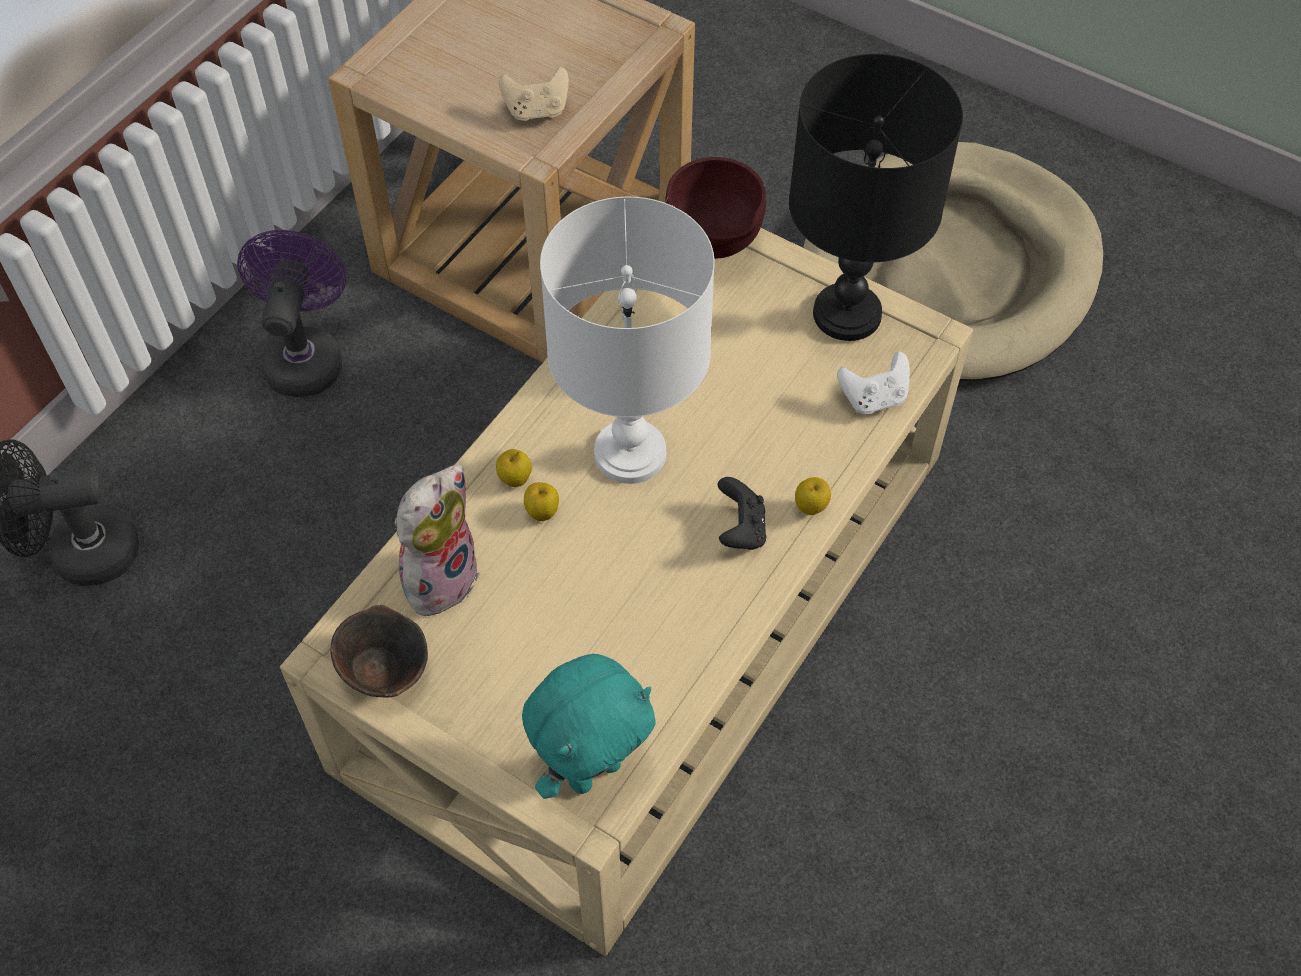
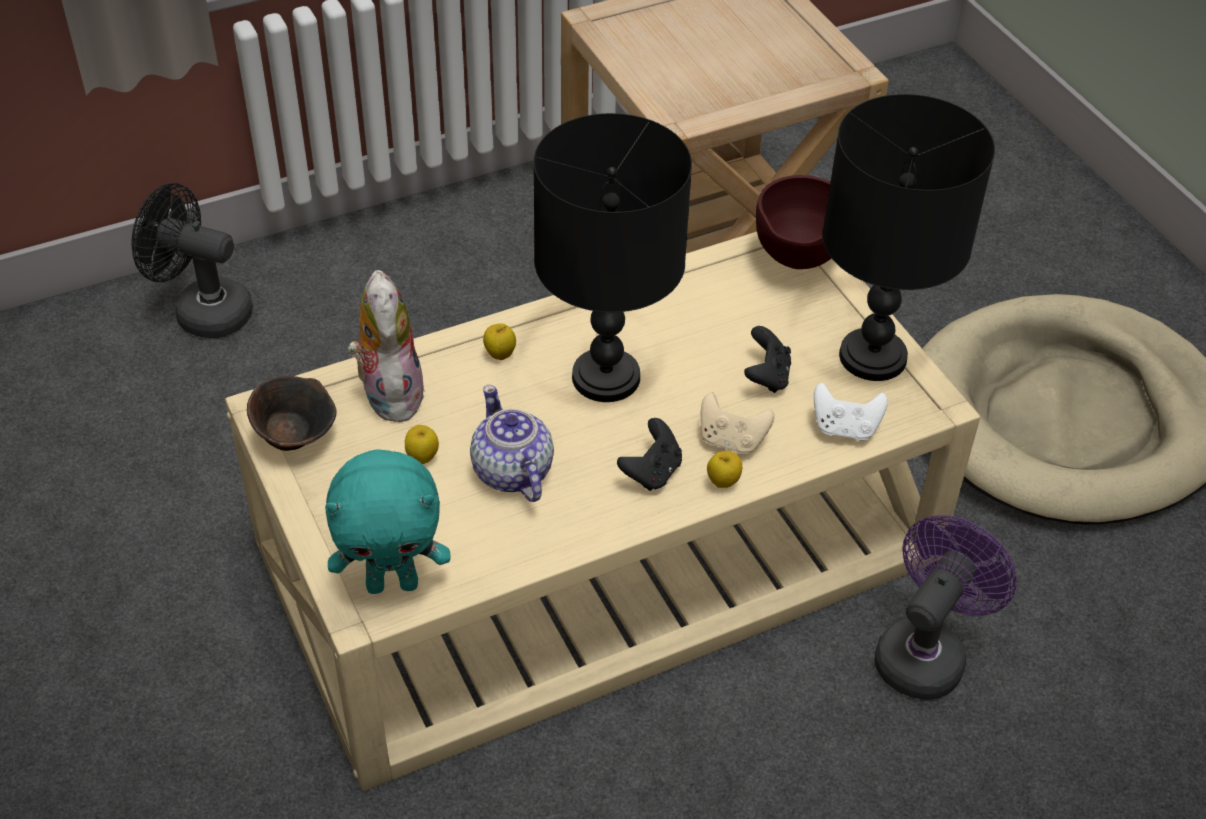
camera: 30 degrees right, 10 degrees down
(306, 355) = (466, 249): purple fan -> purple fan (925, 652)
(439, 575) = (389, 393): plush toy -> plush toy turned 75 degrees counterclockwise
(537, 111) = (703, 92): beige game controller -> beige game controller (731, 440)
(542, 513) = (502, 387): apple -> apple (422, 458)
(617, 597) = (512, 472): none -> teapot
(632, 453) = (607, 378): white table lamp -> black table lamp
(770, 380) = (766, 377): none -> black game controller

